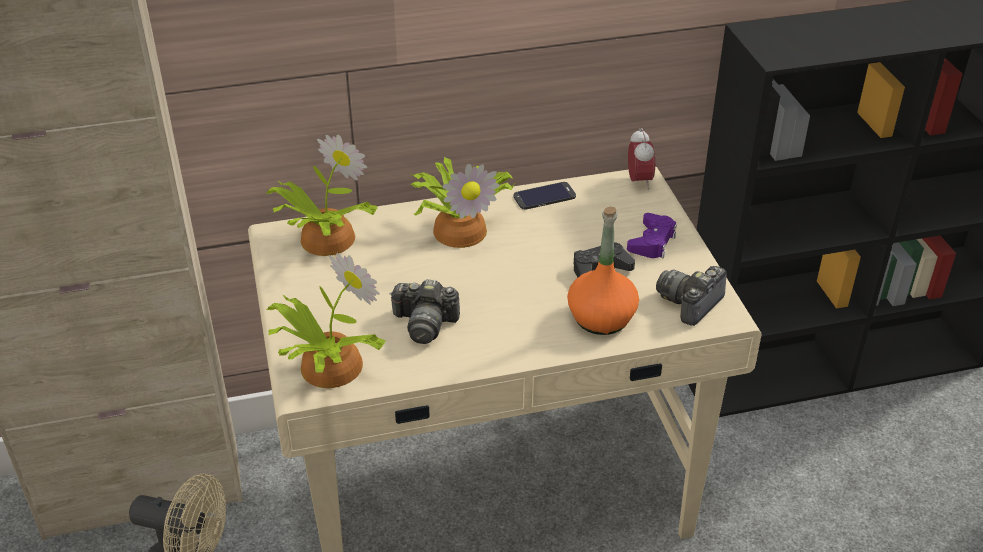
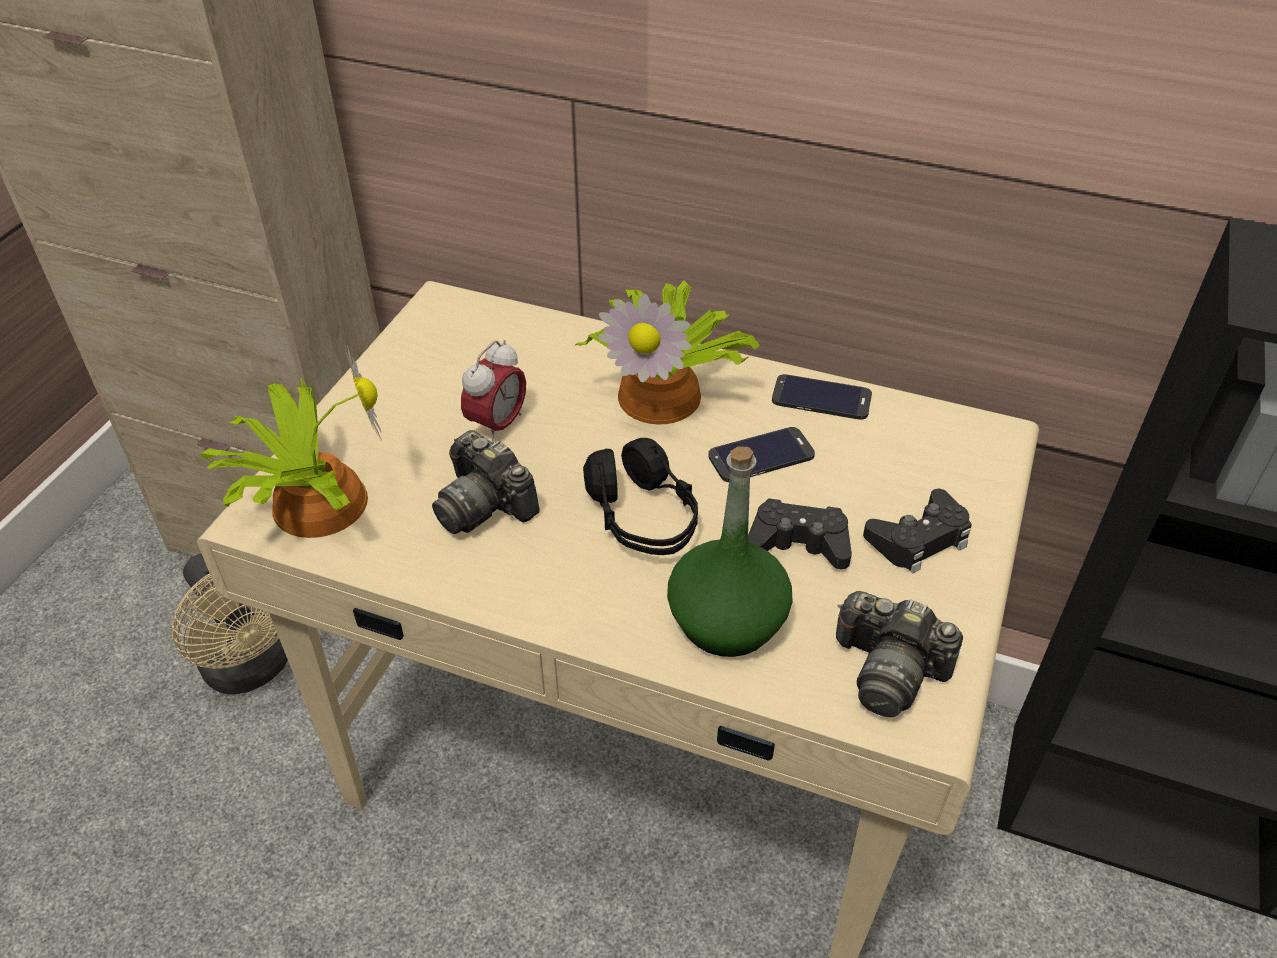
camera: 35 degrees right, 5 degrees up
(324, 239) = (485, 334): potted plant -> none
(514, 292) = (643, 517): none -> black headphones
(542, 237) = (761, 456): none -> phone
(601, 318) = (726, 621): orange bottle -> green bottle
(639, 181) = (986, 435): alarm clock -> alarm clock (497, 425)
(652, 242) = (919, 539): purple game controller -> black game controller
(690, 303) = (888, 671): camera -> camera turned 135 degrees counterclockwise

